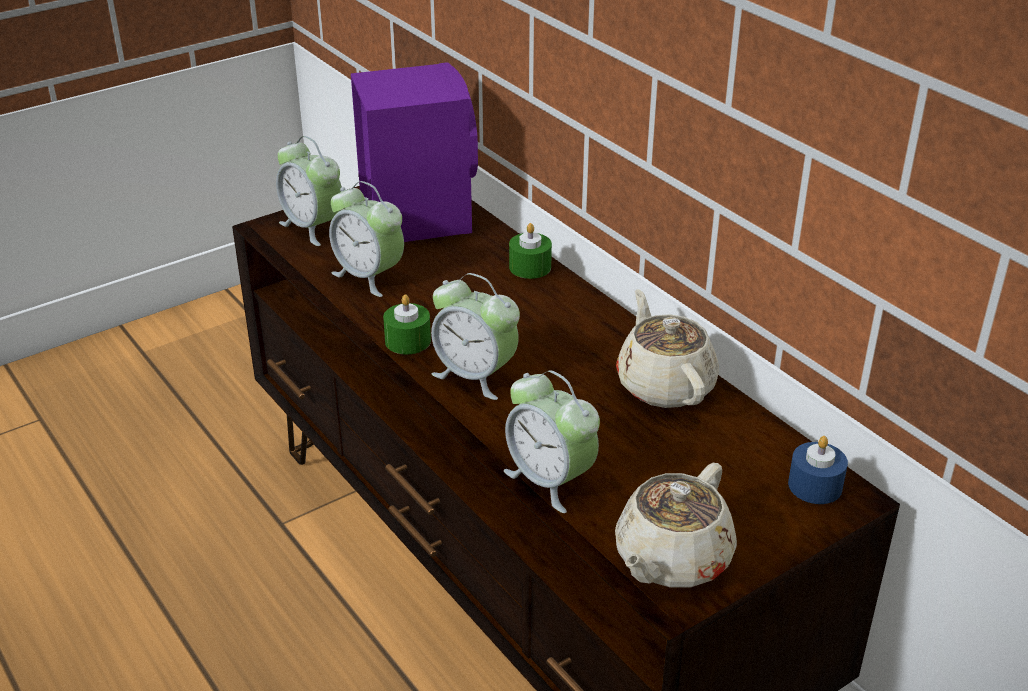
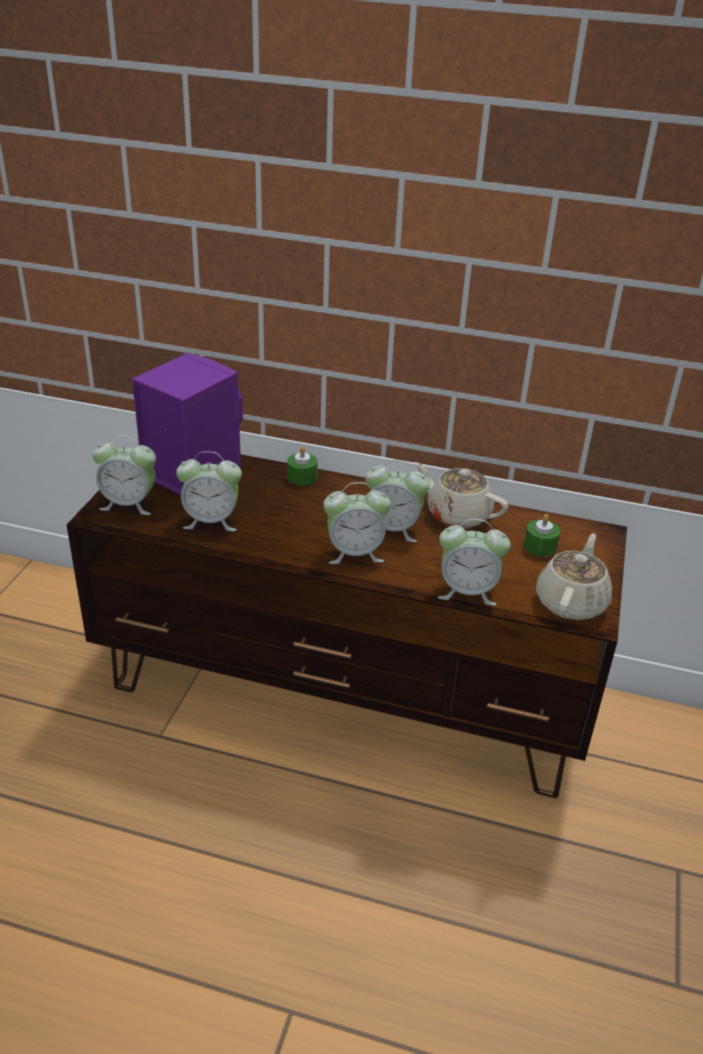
camera: 40 degrees left, 0 degrees up
(408, 341) = (289, 550): green candle -> green candle (540, 546)
(557, 368) = (393, 529): none -> alarm clock
(671, 559) = (571, 602): beige teapot -> beige teapot turned 150 degrees counterclockwise
(815, 486) = (585, 534): blue candle -> none

